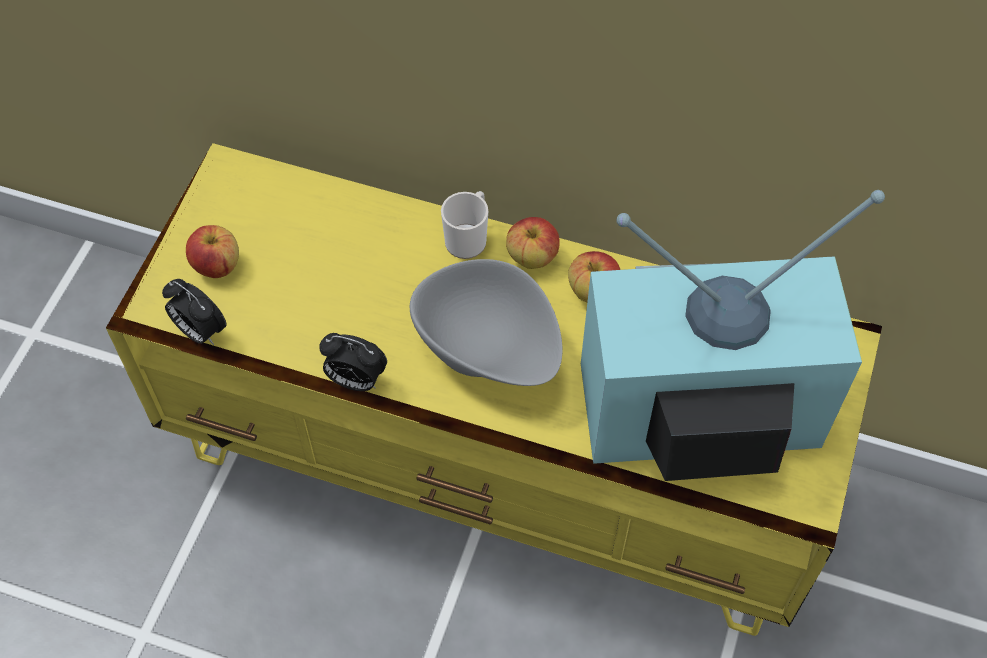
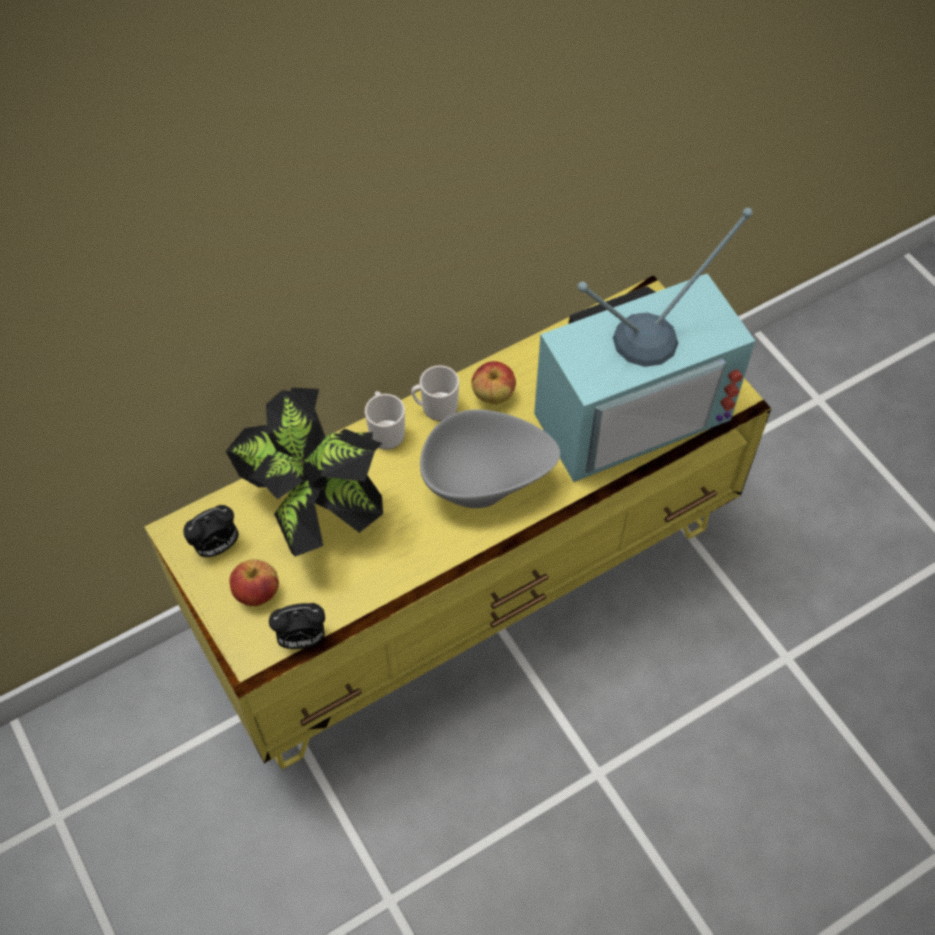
camera: 50 degrees left, 0 degrees up
(338, 246) = (315, 509): none -> potted plant
(355, 380) = (432, 571): alarm clock -> alarm clock (216, 546)
(532, 257) = (435, 407): apple -> mug
(697, 416) = (630, 408): television -> television turned 150 degrees counterclockwise

